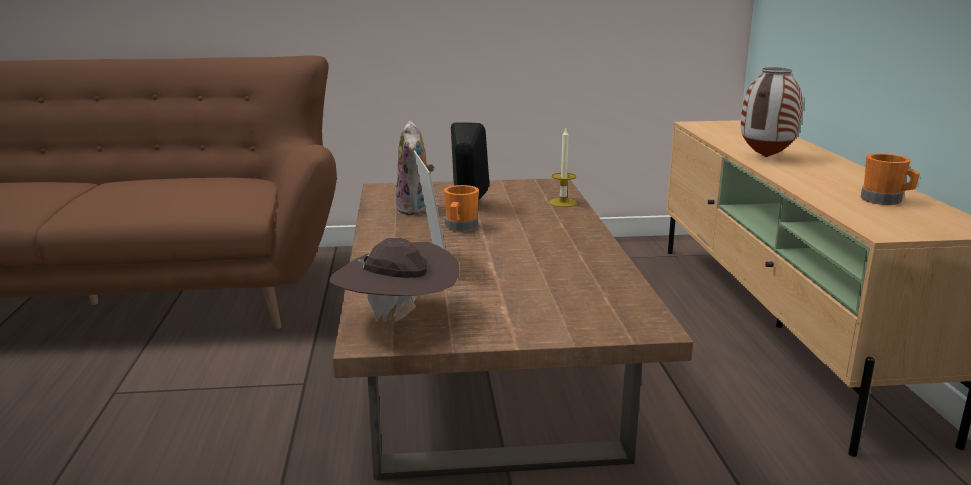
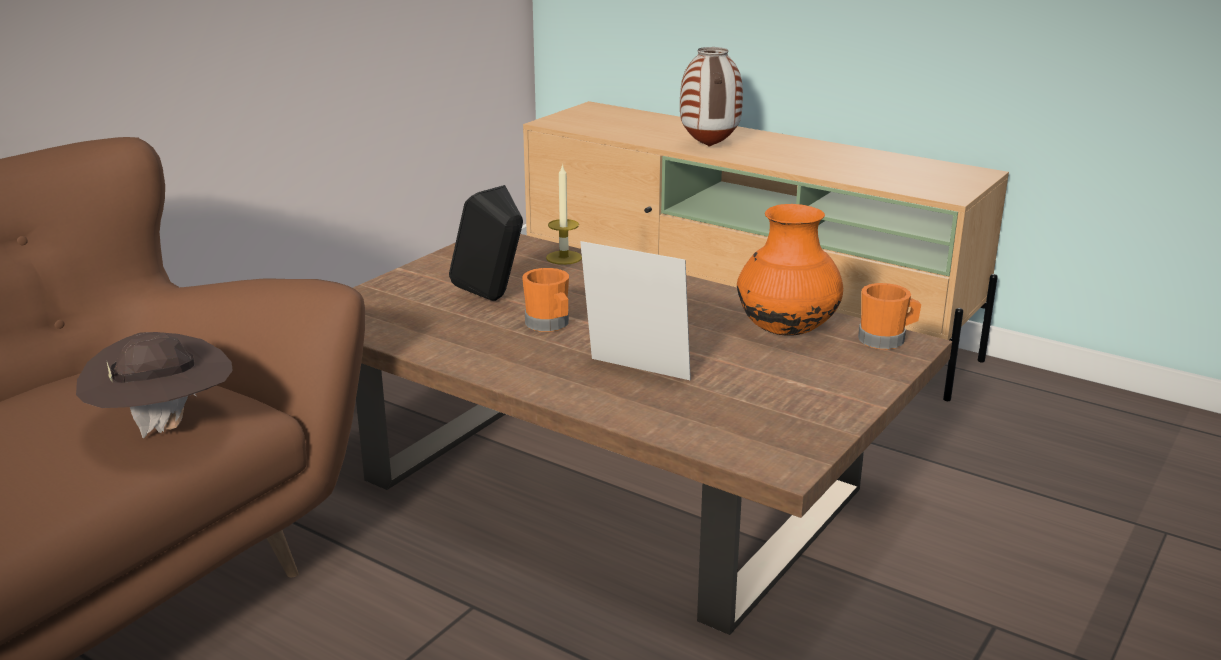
camera: 50 degrees left, 5 degrees up
(398, 320) = (756, 436): brown hat -> brown hat (165, 427)
(415, 209) = (445, 324): plush toy -> none
(583, 284) = (786, 331): none -> orange vase
(885, 201) = (884, 166): orange mug -> orange mug (886, 339)

